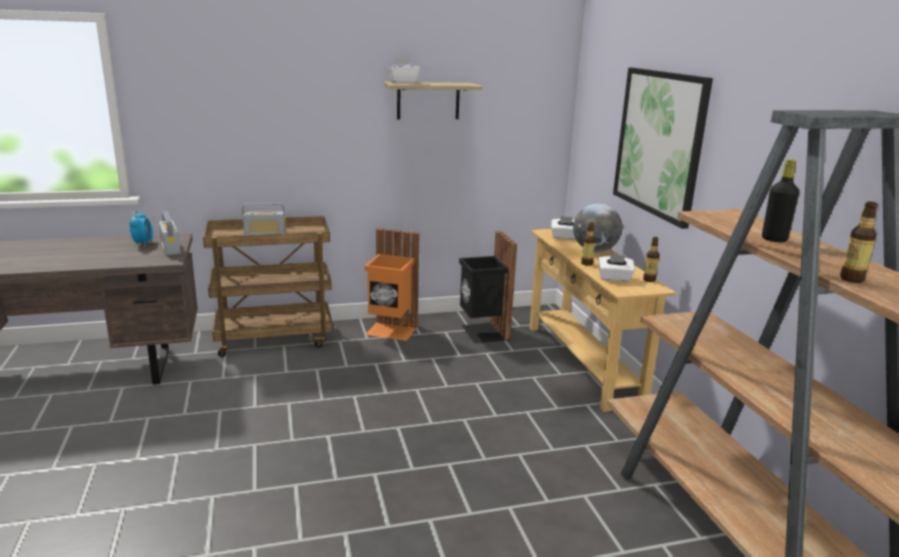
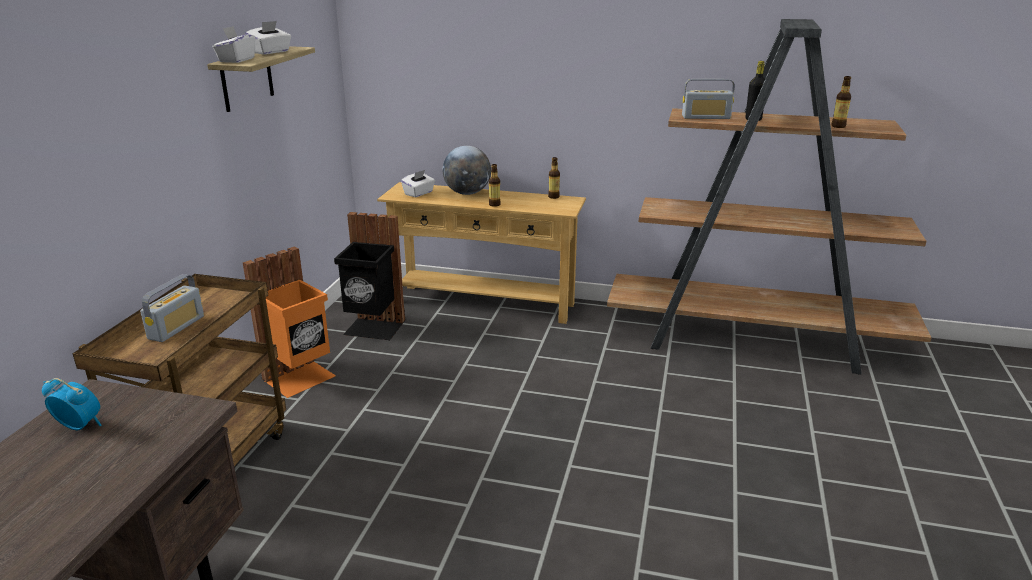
camera: 60 degrees left, 5 degrees up
(170, 248) = (146, 404): radio -> radio (706, 117)
(614, 278) = (538, 206): white tissue box -> white tissue box (271, 52)
(659, 143) = (519, 73): picture -> none

